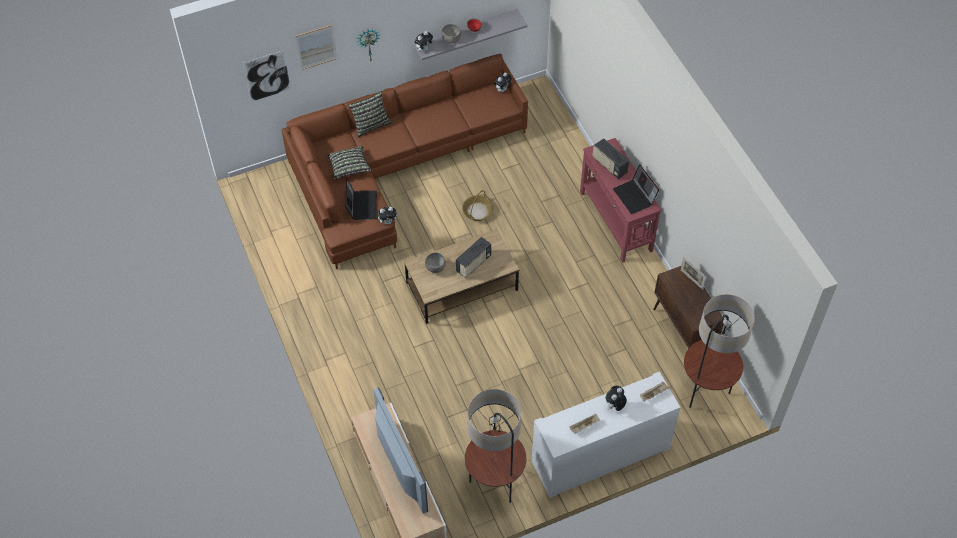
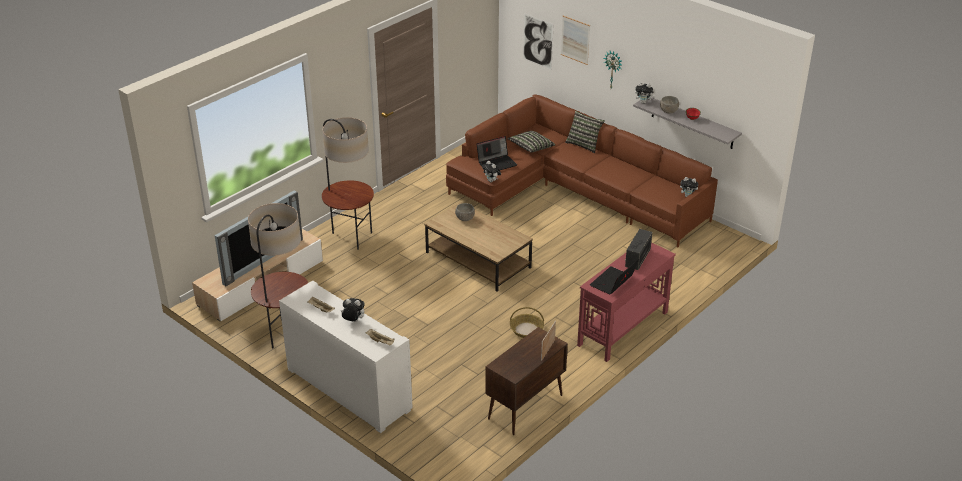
camera: 65 degrees right, 20 degrees down
(473, 264) = (484, 237): radio -> none
(477, 211) = (565, 246): basket -> basket (526, 330)
(705, 393) = (461, 441): floor lamp -> floor lamp (351, 237)

